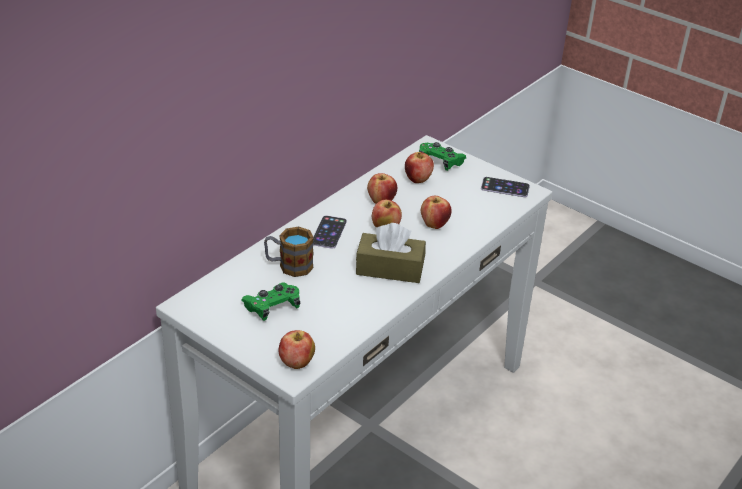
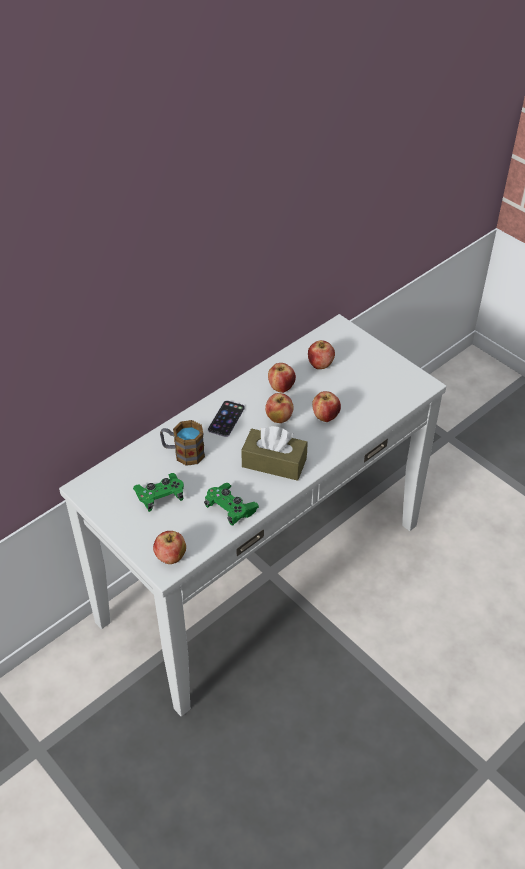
camera: 10 degrees right, 10 degrees up
(440, 162) = (345, 346): green game controller -> green game controller (230, 509)
(505, 187) = (401, 379): phone -> none

